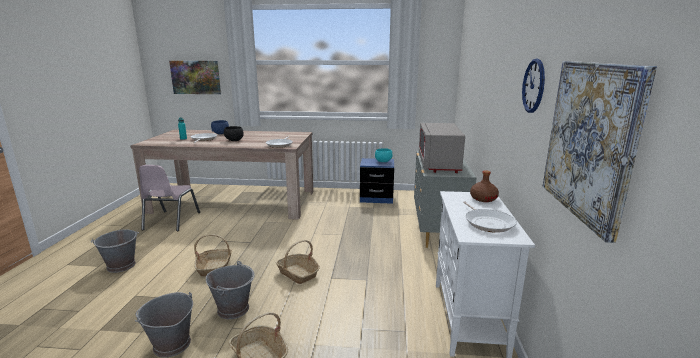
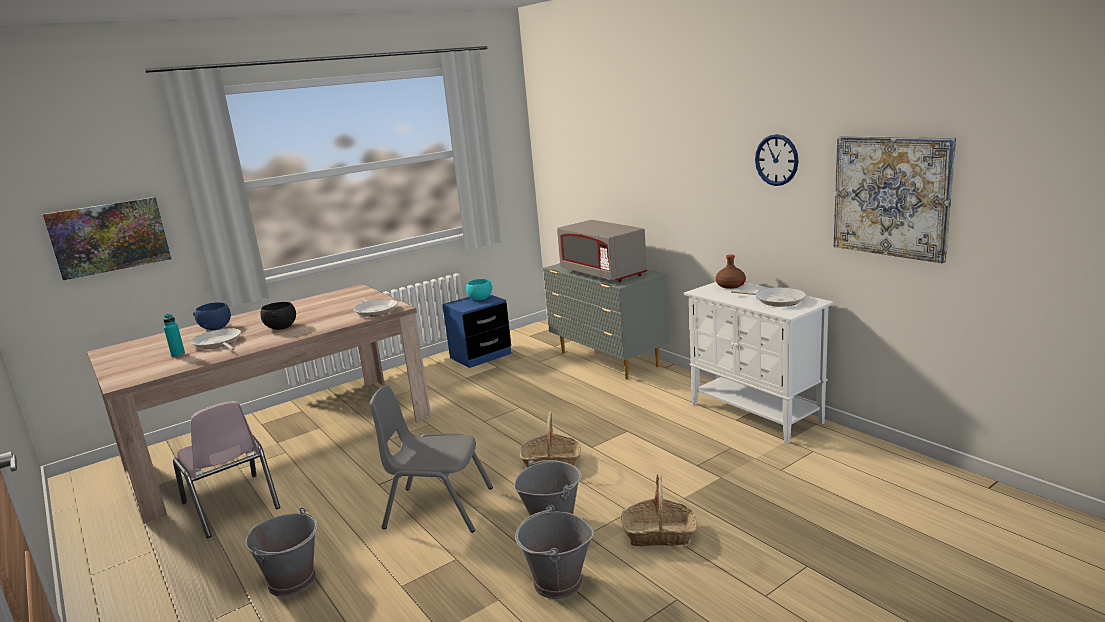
camera: 40 degrees left, 0 degrees up
(215, 267) = (438, 508): basket -> grey chair

